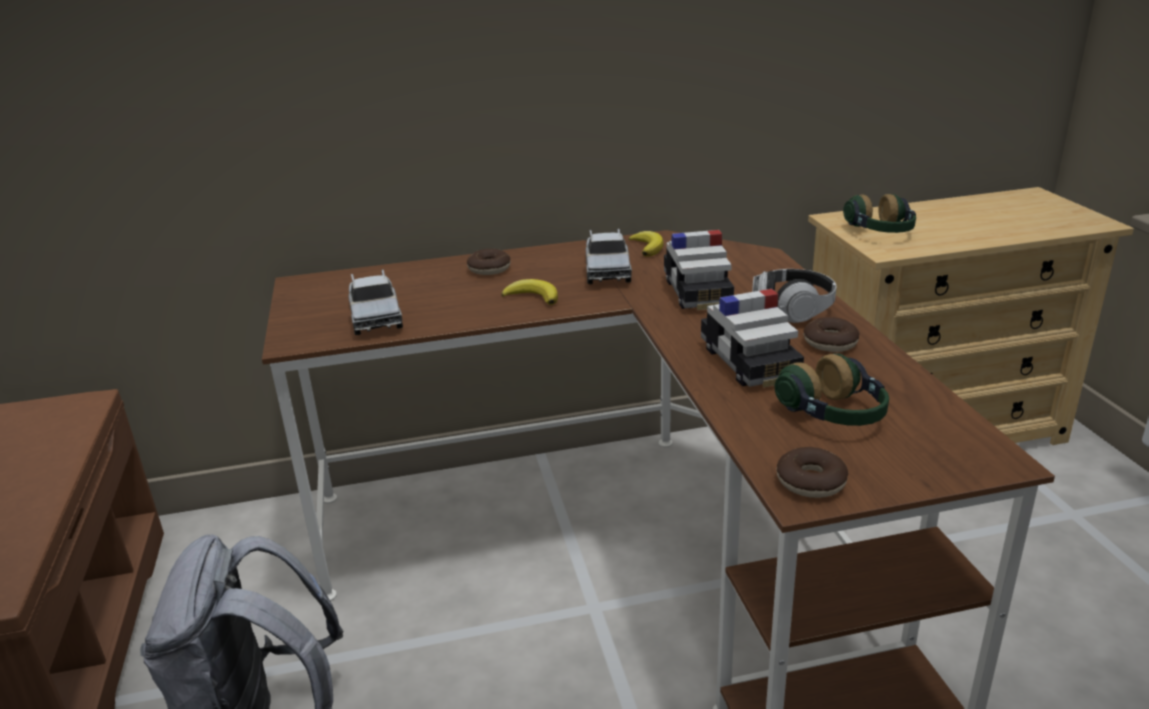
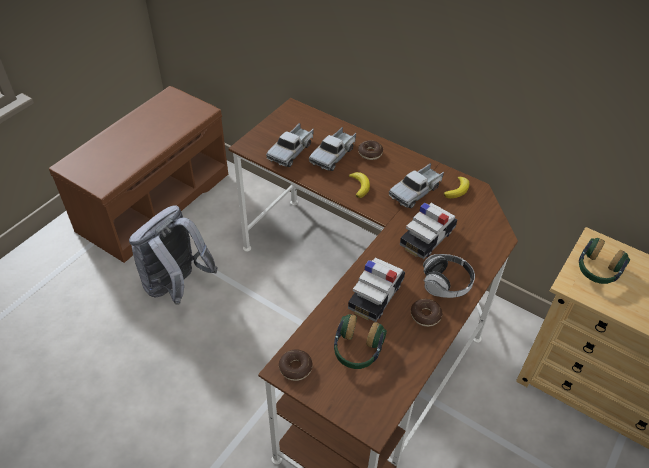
camera: 45 degrees right, 20 degrees up
(444, 291) = (333, 155): none -> toy truck

